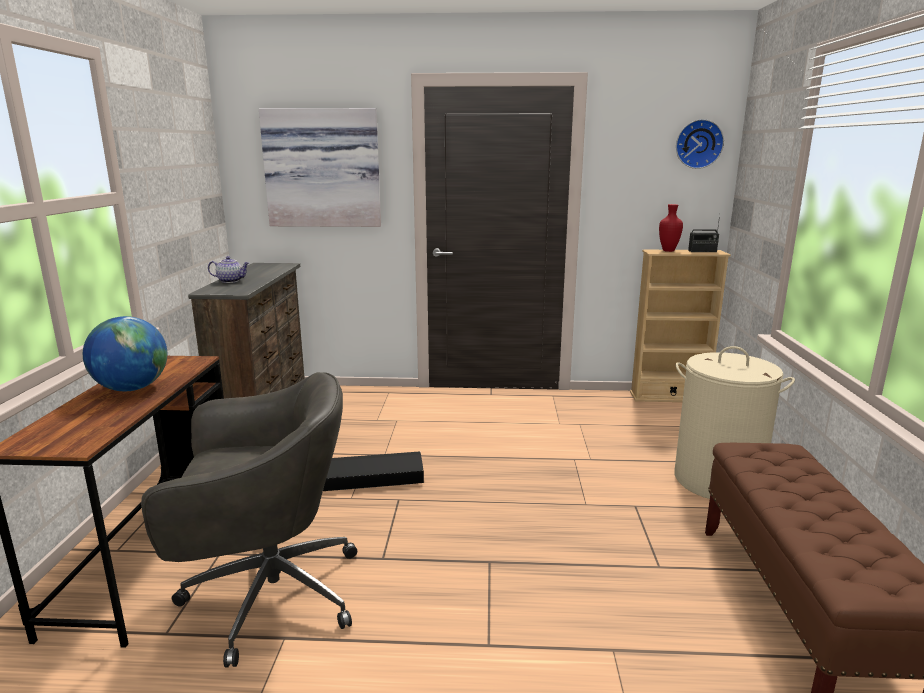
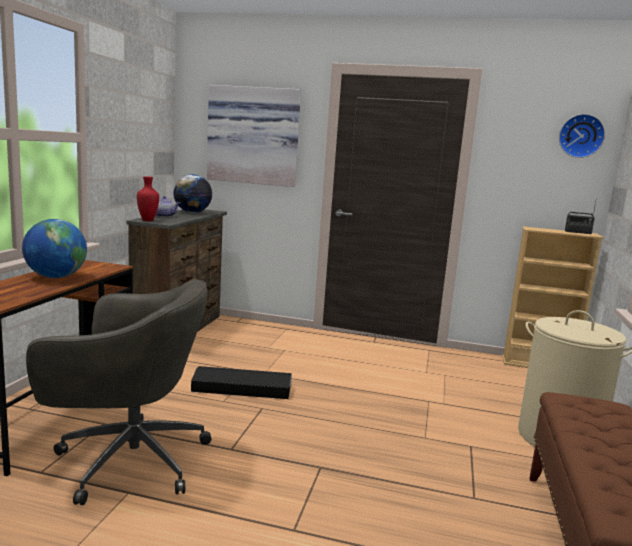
camera: 10 degrees right, 5 degrees down
(260, 270) = (192, 212): none -> globe
(669, 251) = (546, 229): red vase -> red vase (148, 220)

